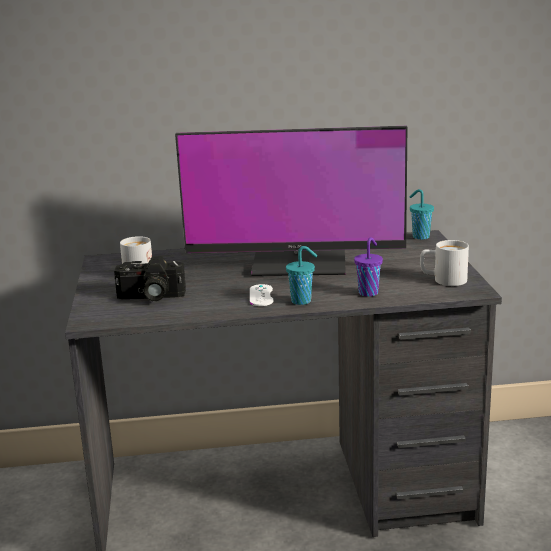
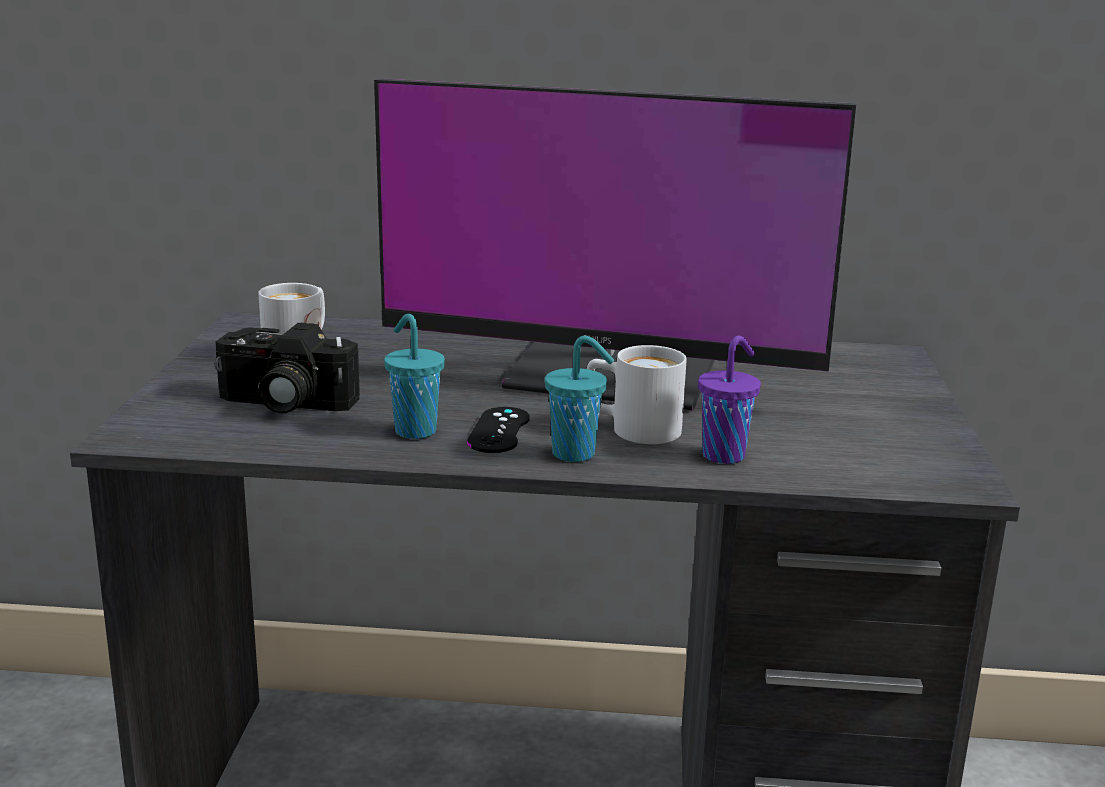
camera: 10 degrees right, 0 degrees up
(261, 295) = (499, 430): white game controller -> black game controller
(420, 237) = (879, 354): turquoise cup -> turquoise cup (414, 430)
(443, 280) = (897, 450): white mug -> white mug (631, 429)

